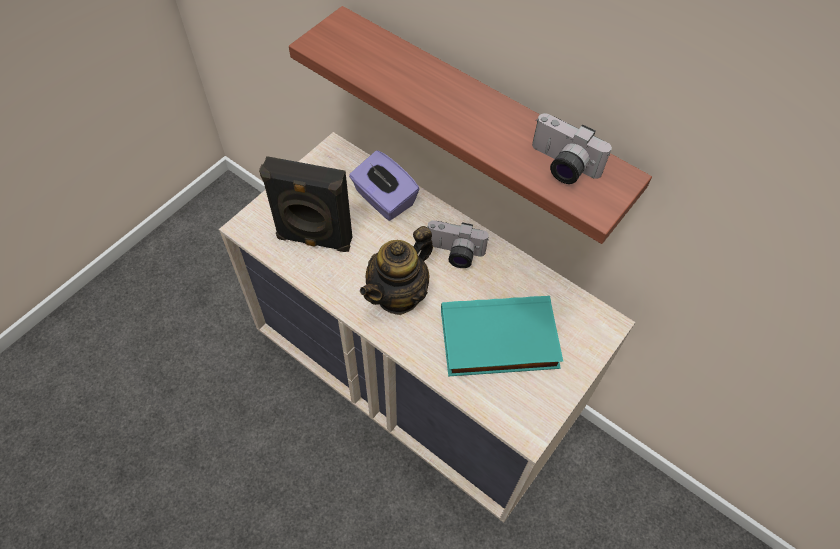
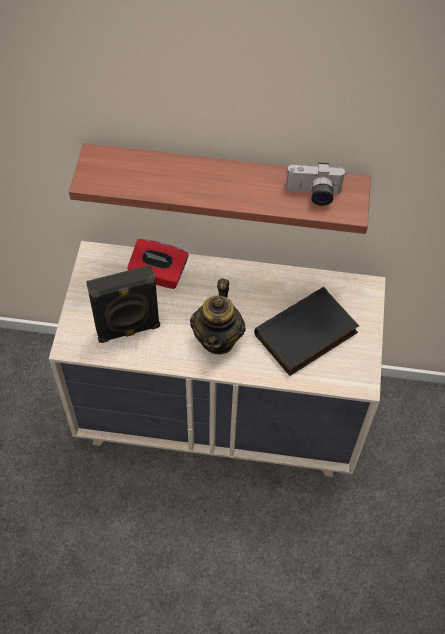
camera: 30 degrees left, 0 degrees up
(384, 199) = (158, 275): purple tissue box -> red tissue box
(454, 254) = (237, 290): camera -> none
(498, 341) = (306, 335): turquoise book -> black book

